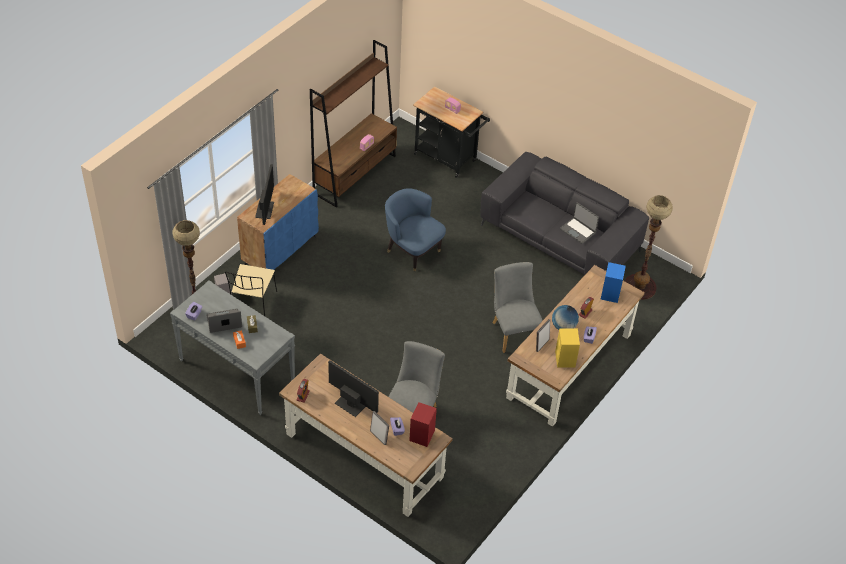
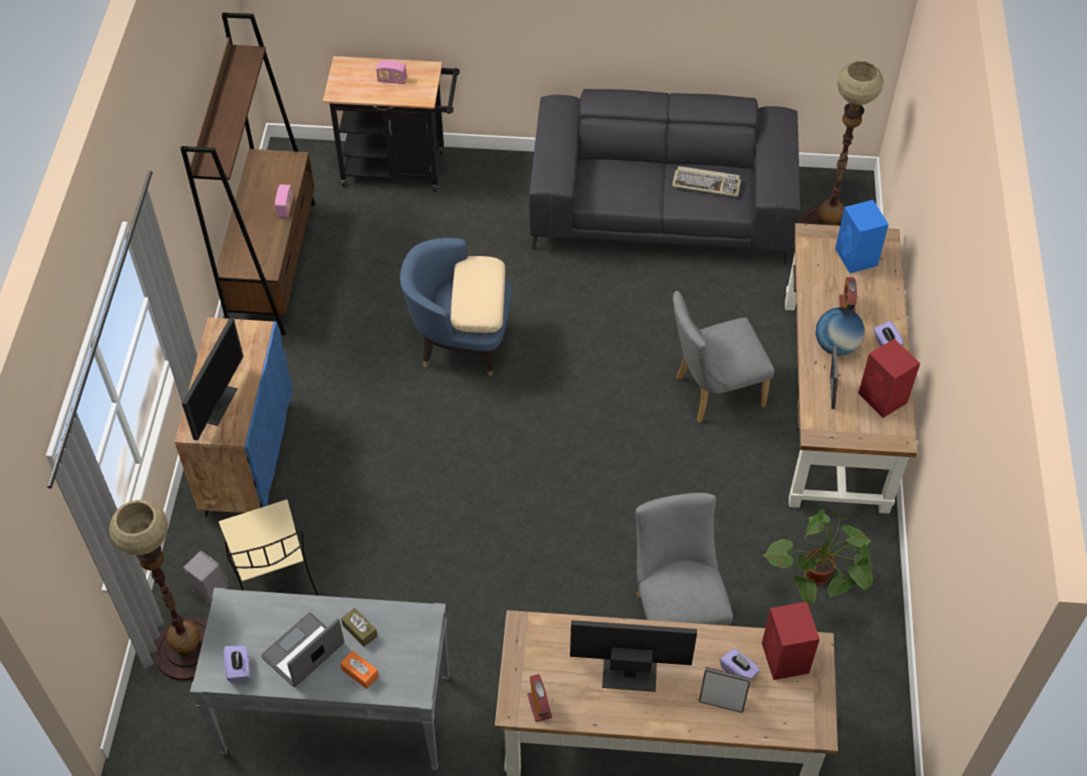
camera: 30 degrees left, 5 degrees up
(265, 209) = (214, 403): monitor -> monitor turned 45 degrees clockwise
(422, 229) = (478, 301): none -> beige pillow
(489, 437) = (818, 586): none -> potted plant
(513, 331) = (713, 392): grey chair -> grey chair turned 60 degrees counterclockwise
(565, 359) = (883, 399): yellow speaker -> red speaker
(578, 230) = (707, 183): laptop -> keyboard

